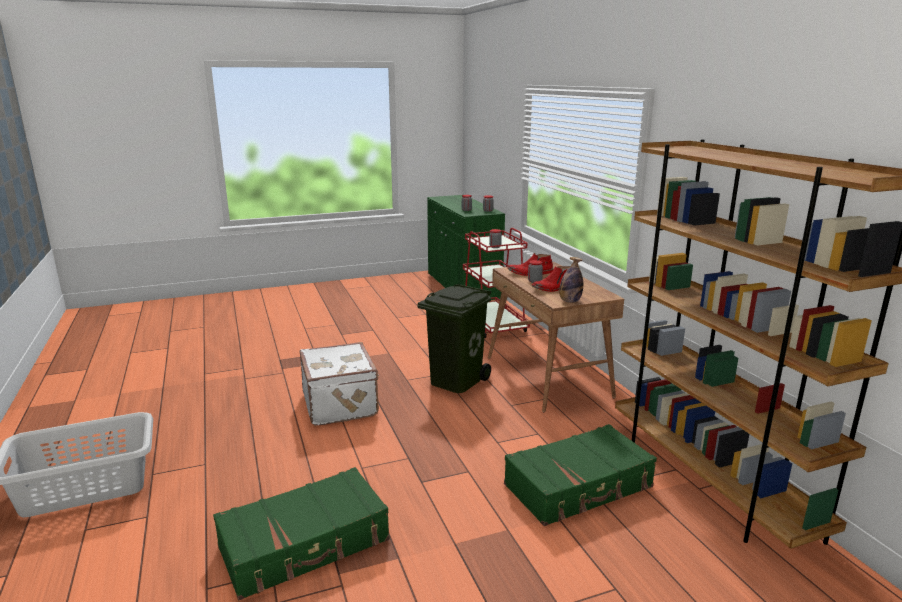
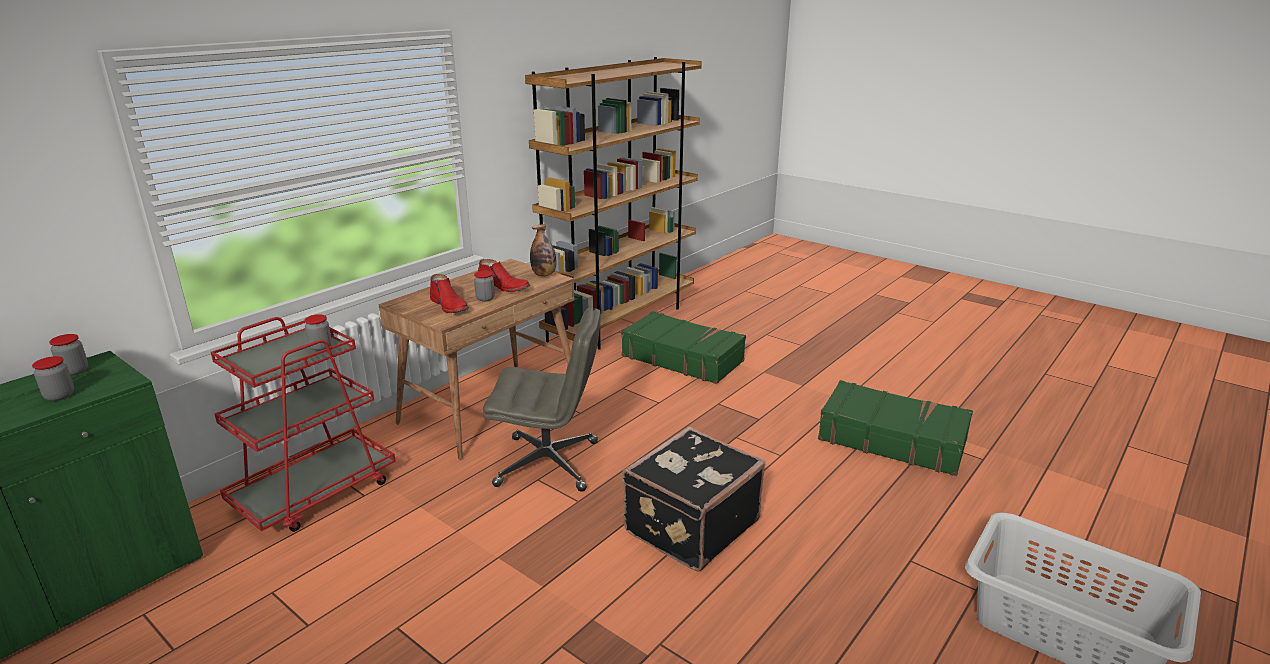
camera: 120 degrees left, 5 degrees up
(341, 404) = (689, 526): white suitcase -> black suitcase
(455, 380) = (549, 463): green trash can -> grey office chair

